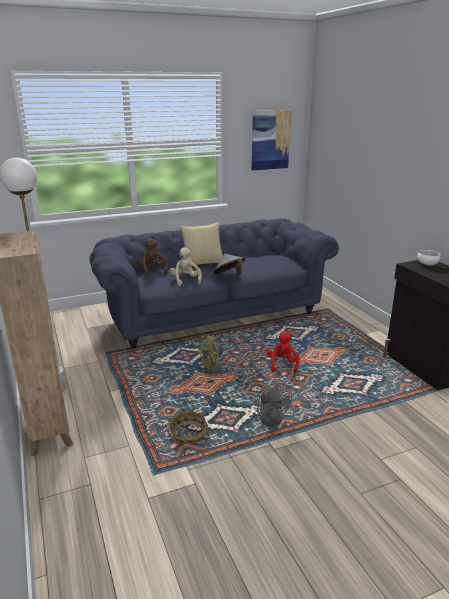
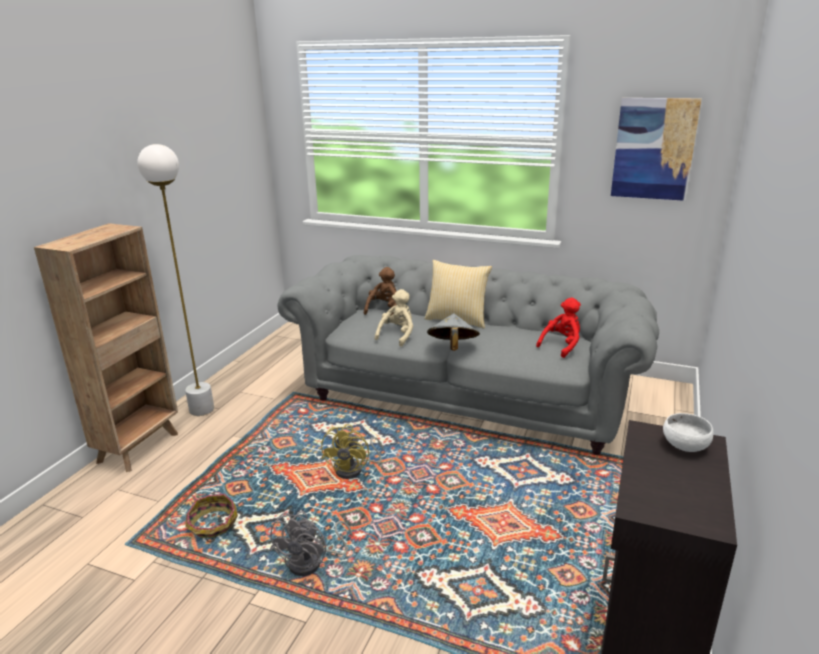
camera: 45 degrees right, 0 degrees up
(212, 313) = (466, 395): blue sofa -> grey sofa
(217, 370) = (354, 470): yellow fan -> yellow fan turned 90 degrees counterclockwise
(282, 365) = (434, 506): red plush toy -> red plush toy (561, 346)

